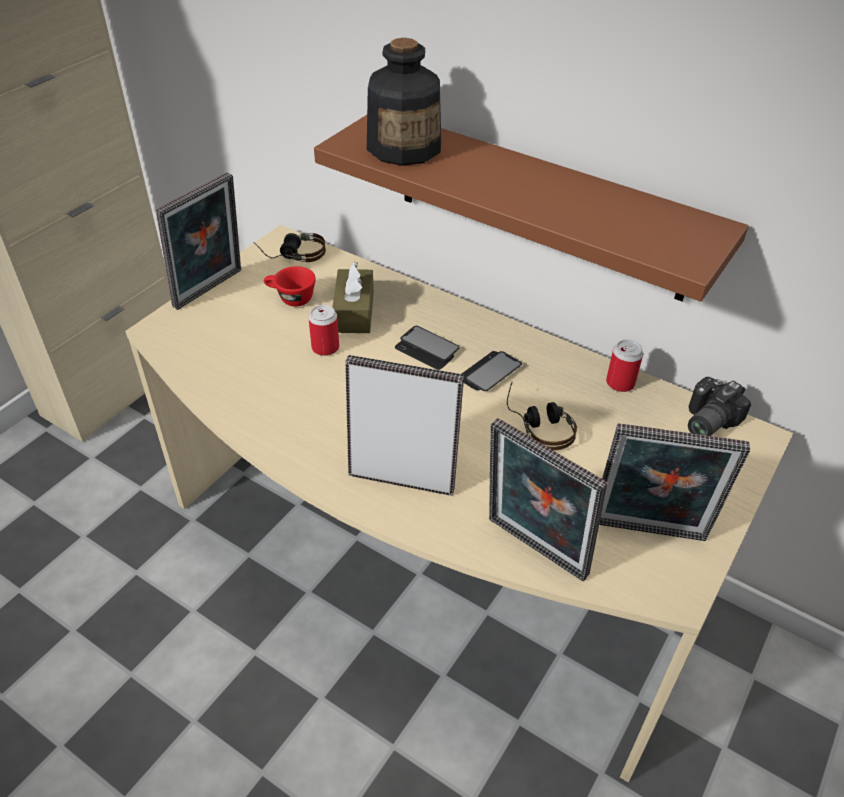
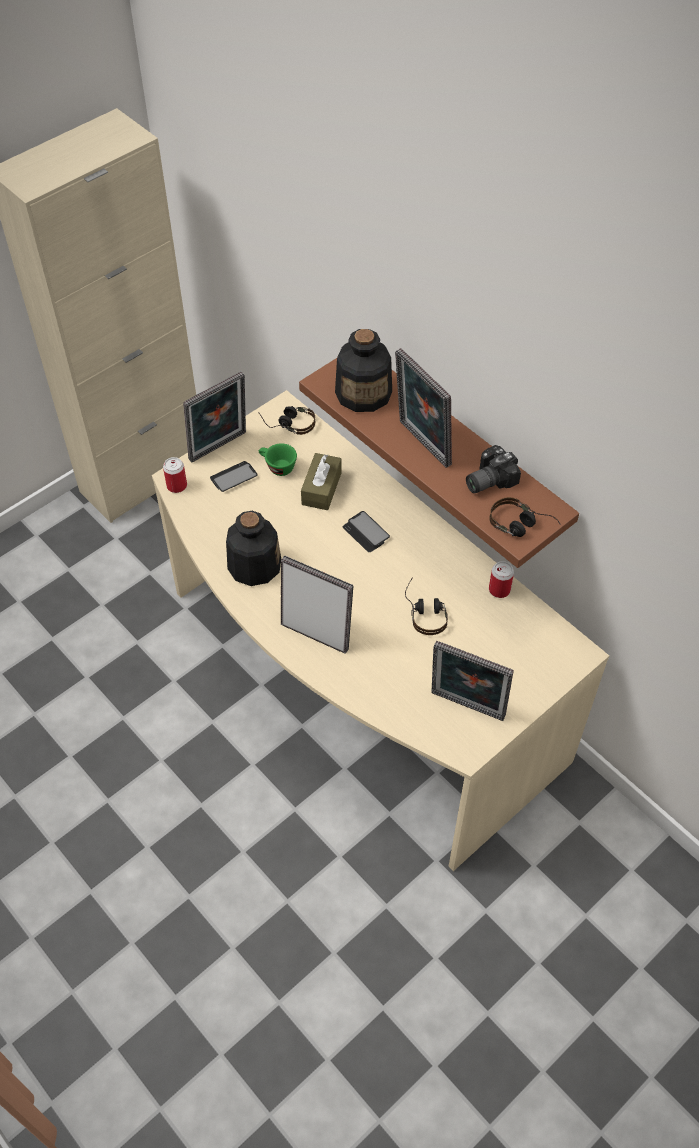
camera: 15 degrees right, 10 degrees up
(289, 409) = (253, 565): none -> bottle
(290, 298) = (277, 467): red cup -> green cup
(325, 348) = (292, 517): can -> can (177, 486)
(489, 372) = (405, 562): phone -> phone (233, 477)
(533, 551) = (385, 703): picture frame -> picture frame (421, 445)
(686, 248) = (522, 526): none -> headphones
(705, 421) = (548, 633): camera -> camera (487, 479)

